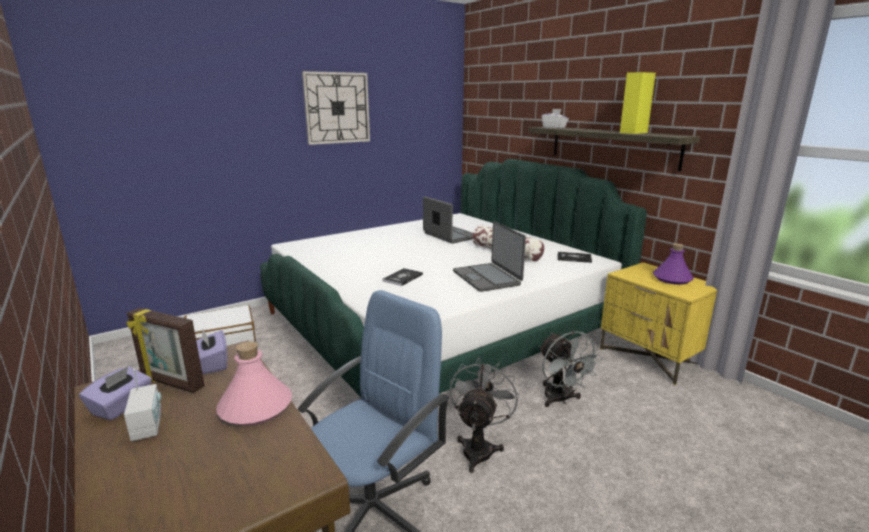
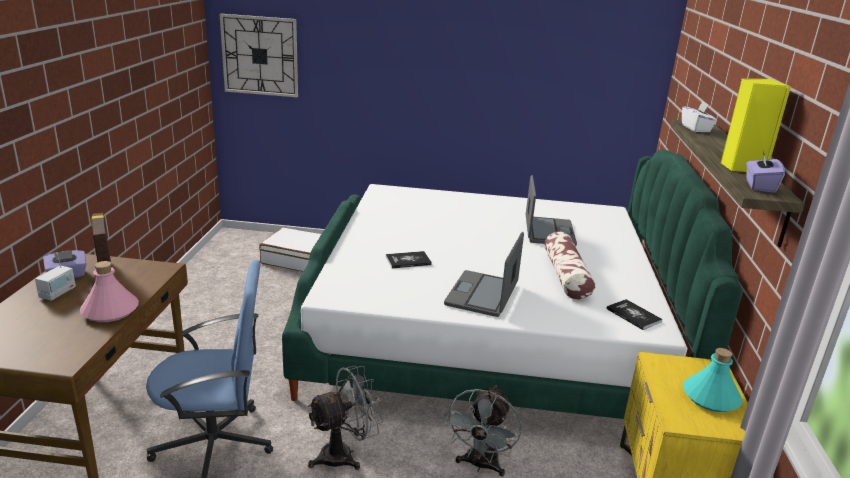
camera: 40 degrees right, 5 degrees up
(212, 364) = (141, 271): purple tissue box -> purple tissue box (759, 186)
(337, 108) = (480, 48): wall clock -> wall clock (260, 55)
(672, 279) = (711, 398): purple bottle -> turquoise bottle

